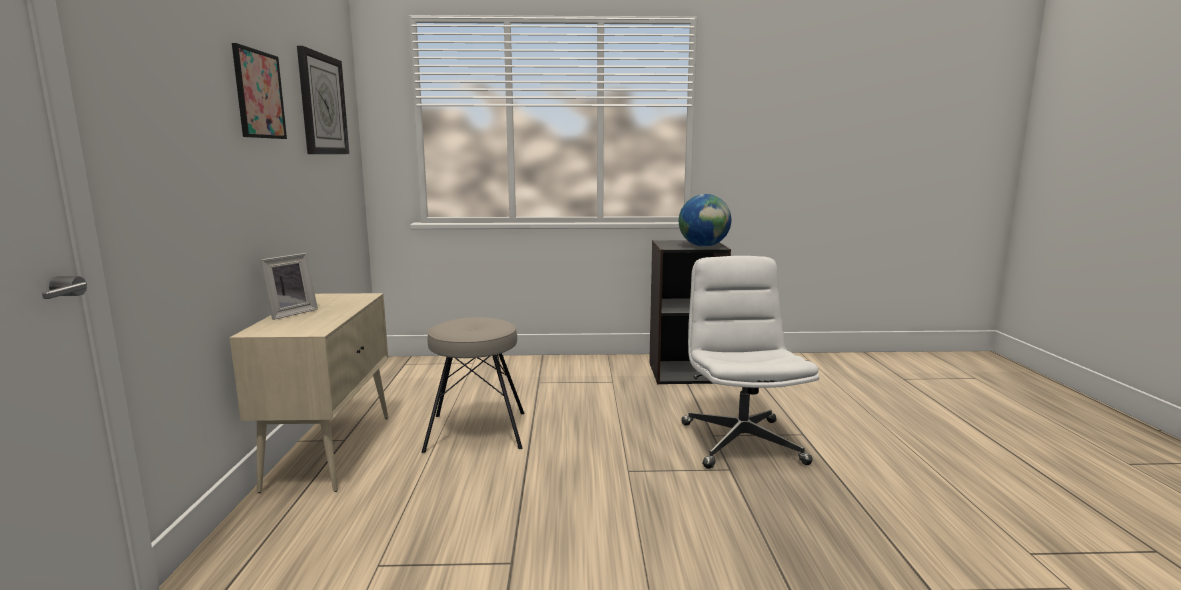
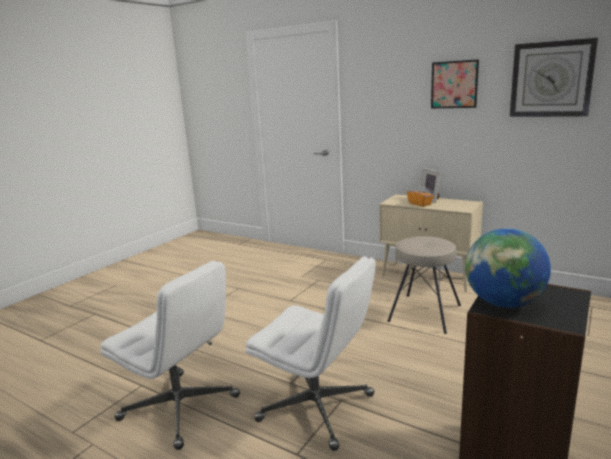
camera: 125 degrees right, 5 degrees up
(328, 315) = (420, 204): none -> orange tissue box
(884, 522) = (181, 408): none -> white office chair

